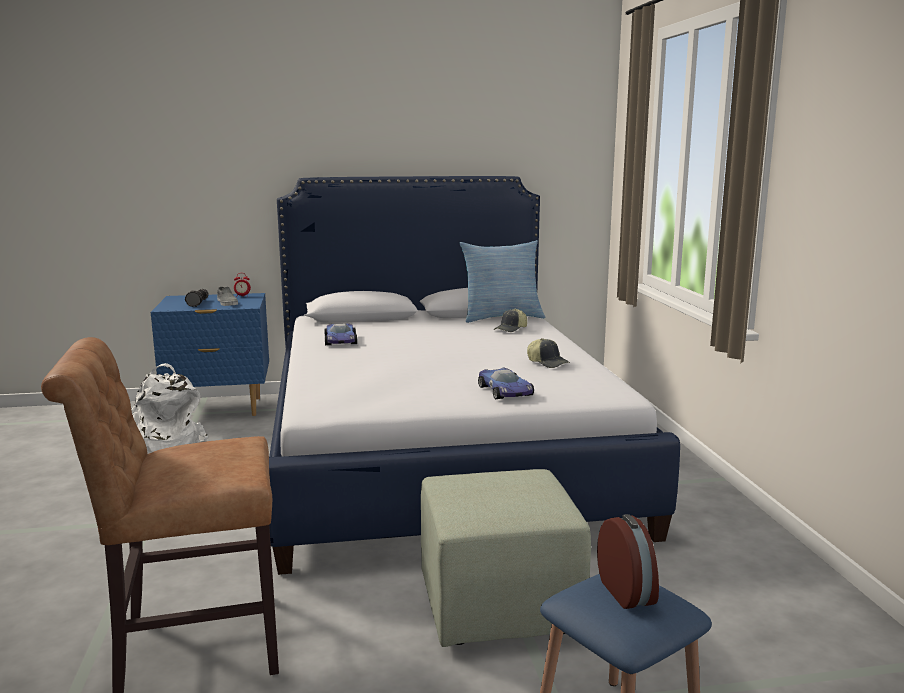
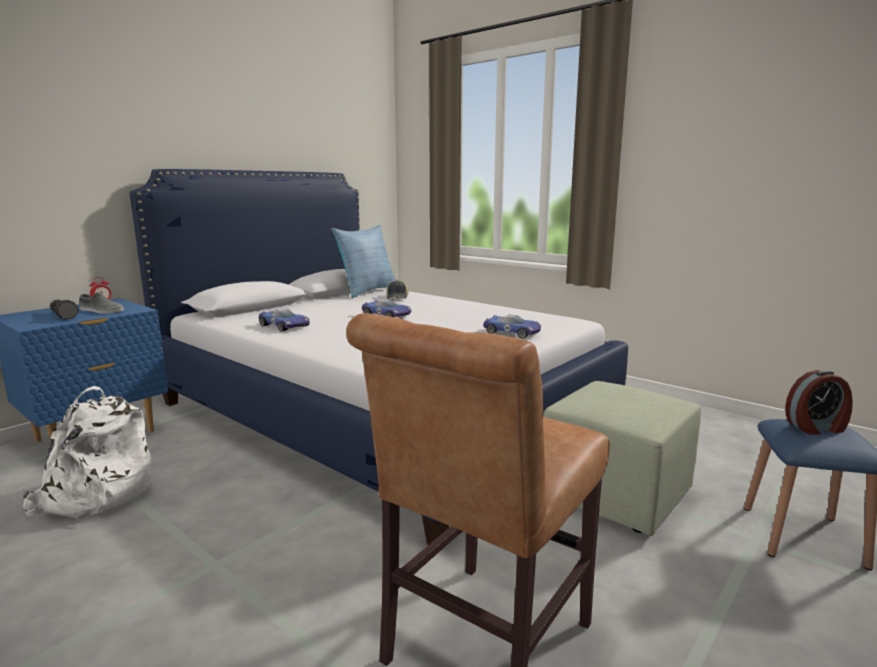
camera: 40 degrees left, 0 degrees up
(444, 347) = (387, 315): none -> toy car
(548, 363) = (483, 312): cap -> none
(628, 592) = (816, 428): alarm clock -> alarm clock turned 135 degrees clockwise

